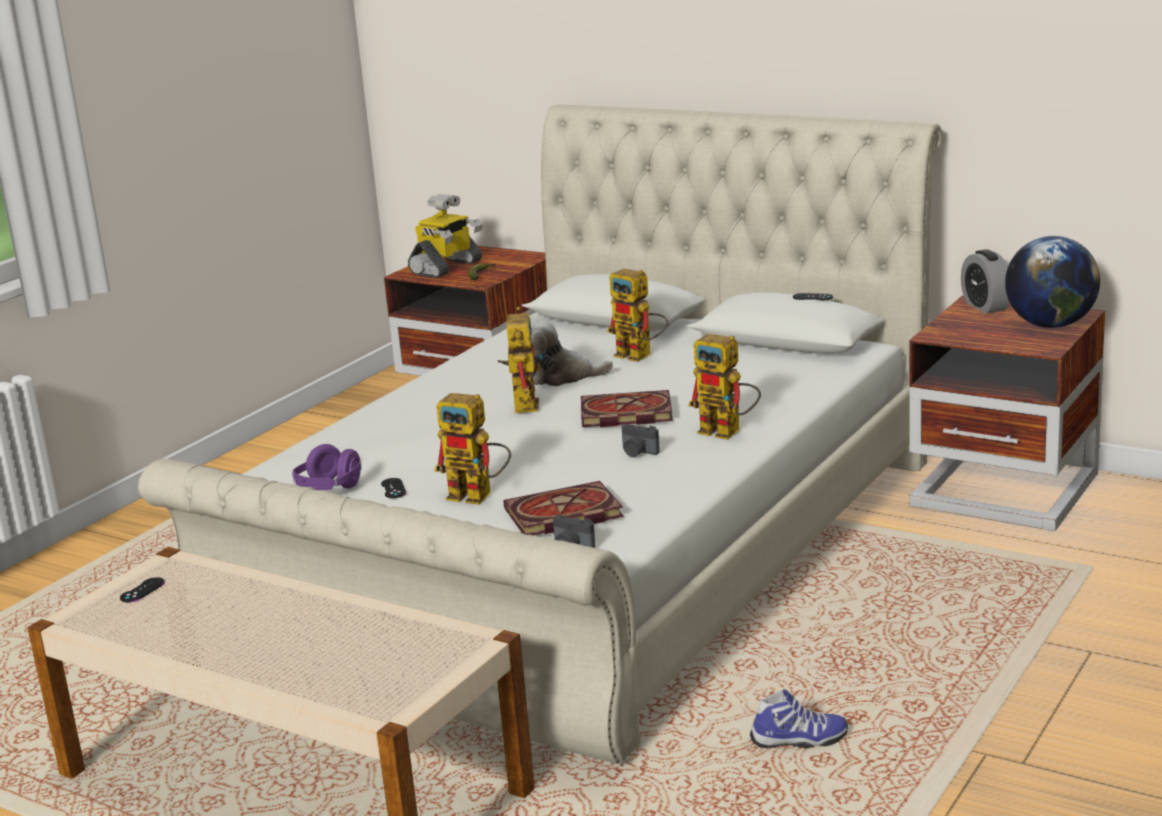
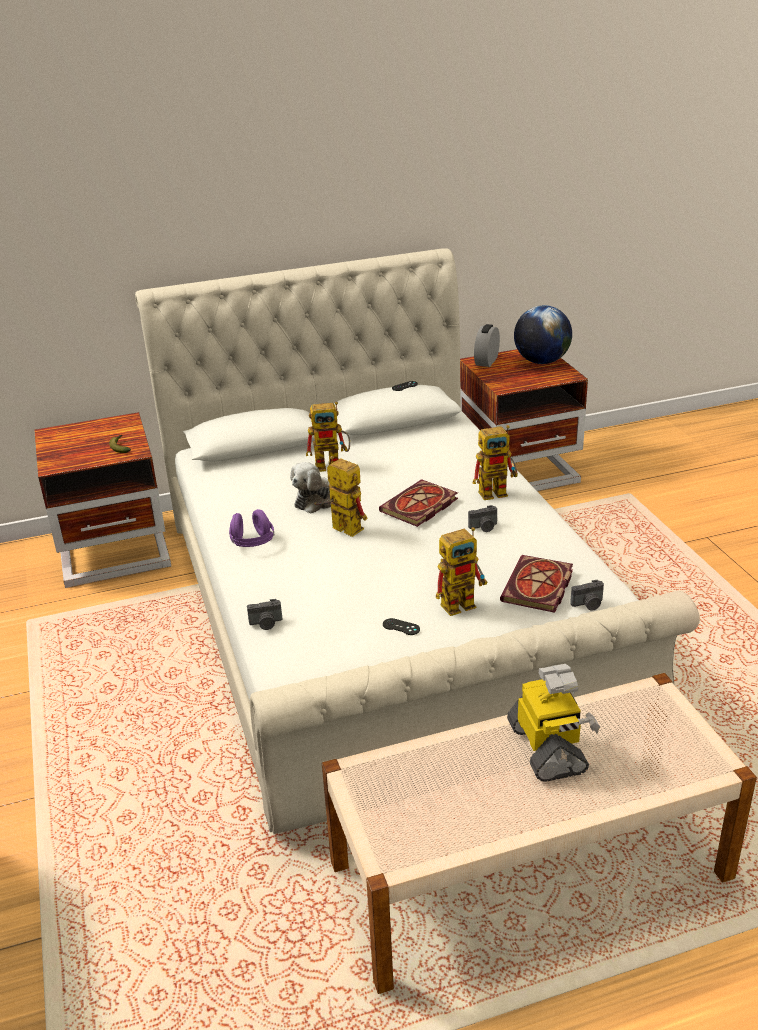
camera: 50 degrees left, 10 degrees up
(142, 590) = (387, 803): black game controller -> none
(317, 442) = (266, 623): none -> camera
(328, 489) = (360, 651): purple headphones -> purple headphones (252, 542)
(447, 268) = (77, 451): toy robot -> toy robot (548, 748)
(799, 741) = (697, 656): shoe -> none
(985, 306) = (486, 361): alarm clock -> alarm clock turned 90 degrees clockwise

